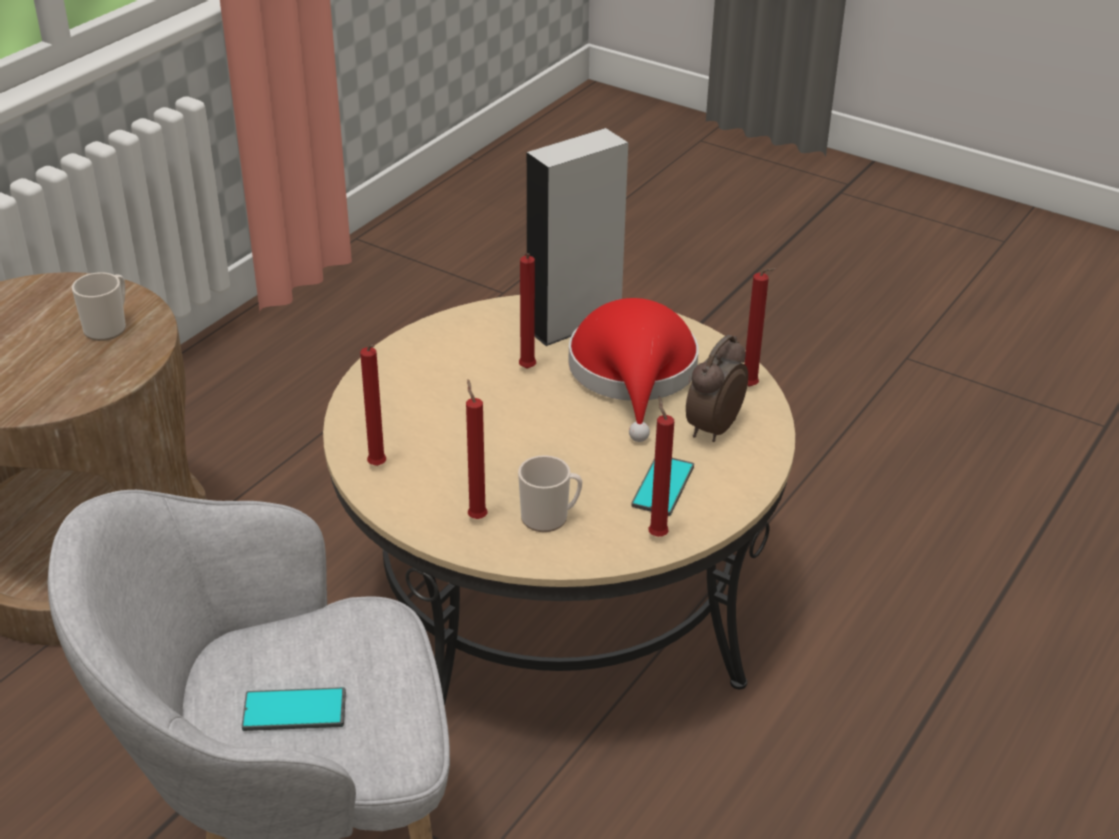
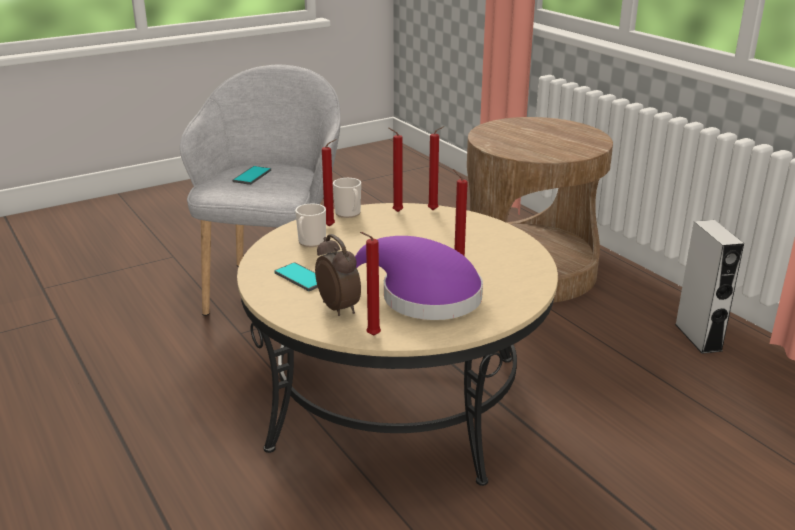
camera: 115 degrees right, 10 degrees down
(109, 327) = (545, 149): mug -> mug (349, 214)
(574, 322) = (505, 291): grey speaker -> grey speaker (698, 337)
(634, 375) = (423, 297): red hat -> purple hat
(656, 534) = (264, 266): red candle -> red candle (434, 210)

